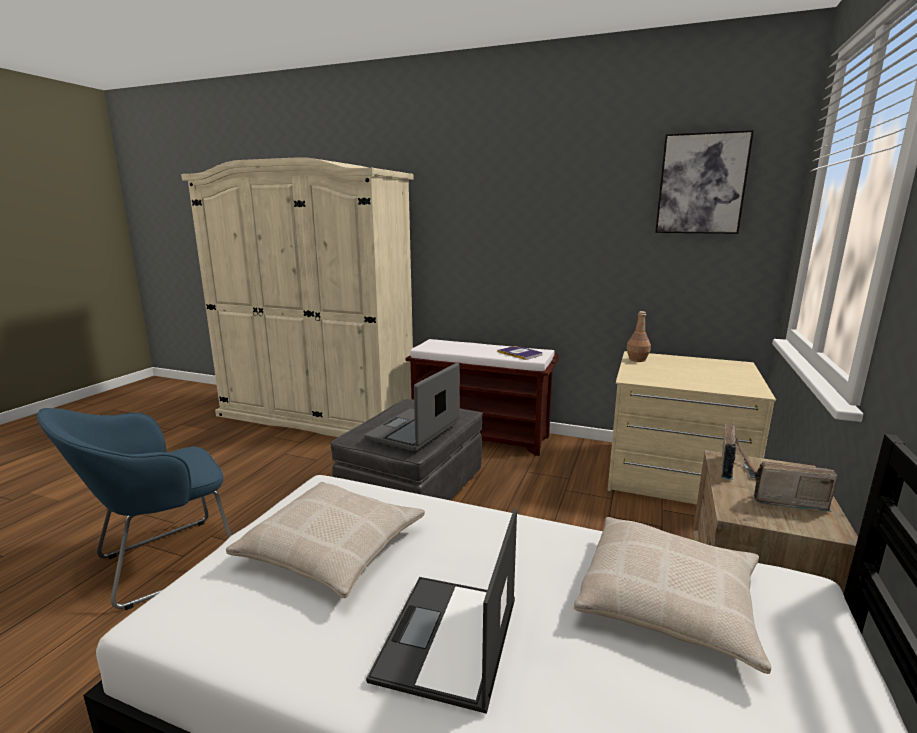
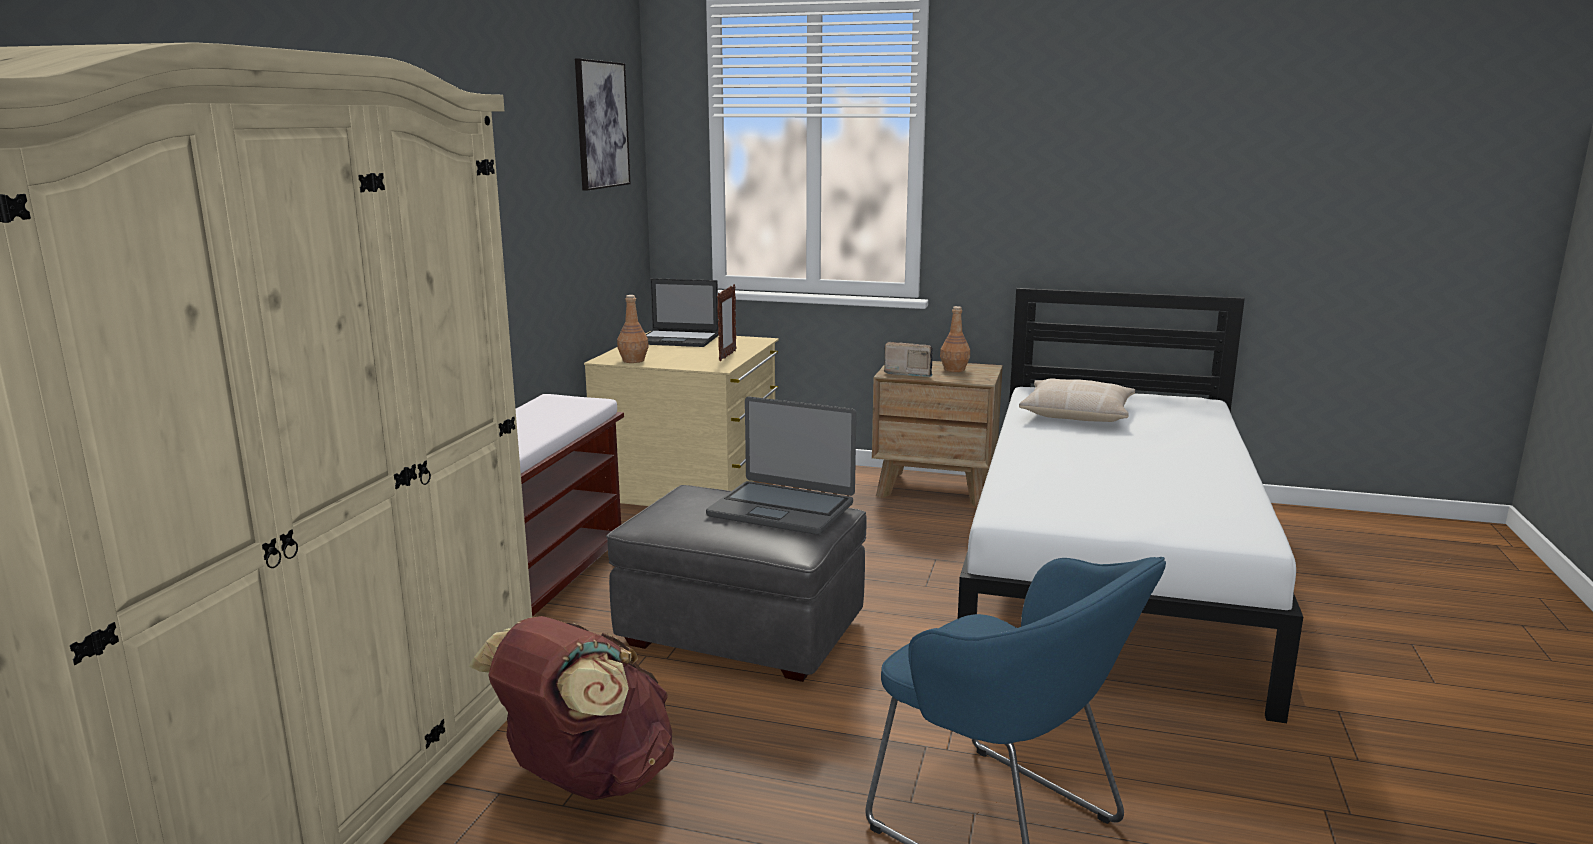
camera: 95 degrees left, 0 degrees up
(296, 457) = (585, 780): none -> brown backpack
(332, 549) = (1111, 496): beige pillow -> none
(448, 640) = (1170, 455): laptop -> laptop (679, 339)
(520, 353) = (561, 408): book -> none
(673, 381) = (727, 356): none -> picture frame
(784, 500) = (954, 369): radio -> brown bottle

